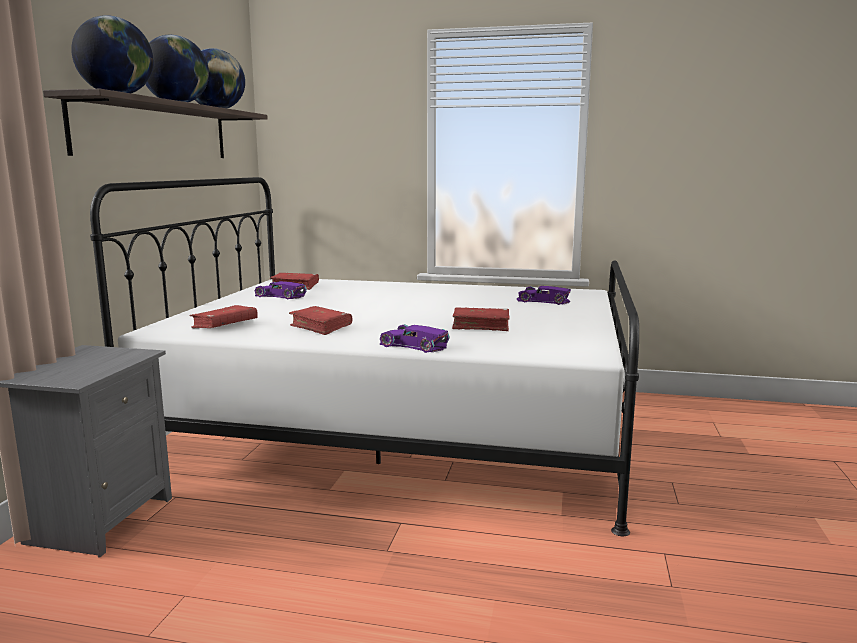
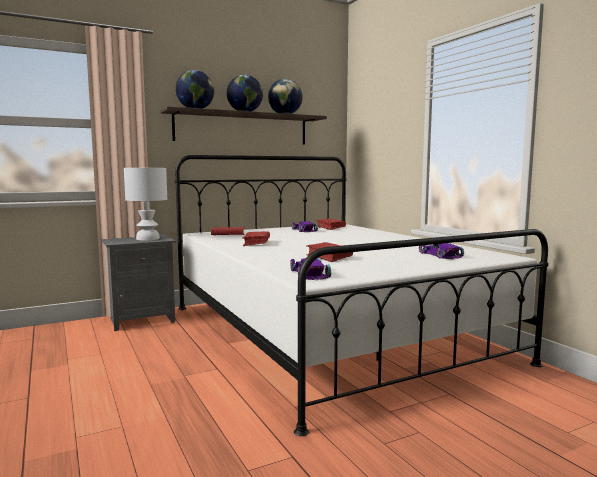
camera: 50 degrees right, 5 degrees down
(101, 358) = (148, 238): none -> white table lamp
(414, 345) = (256, 257): purple toy car -> purple toy car (310, 273)

